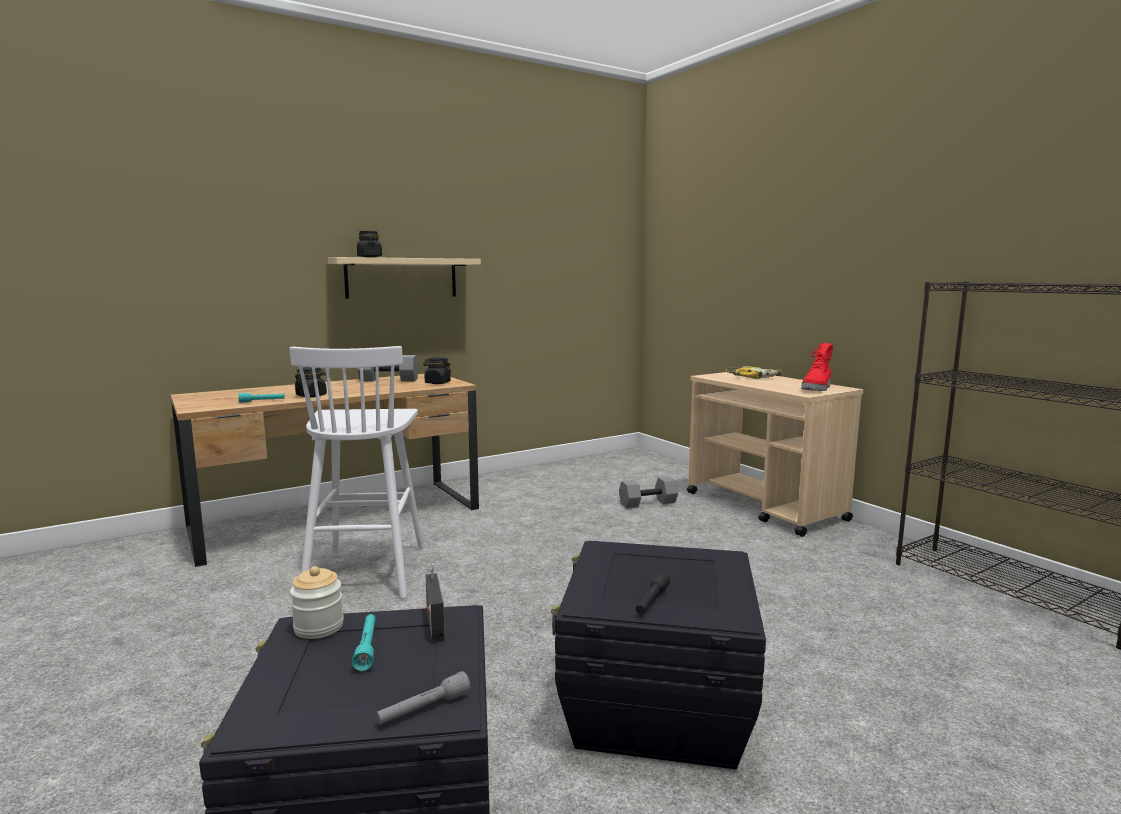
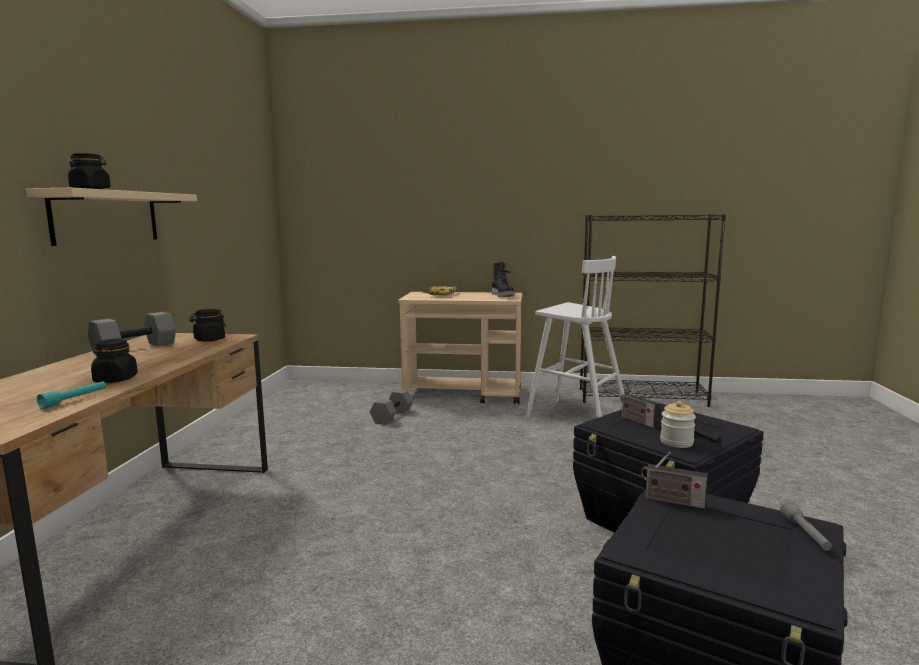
camera: 50 degrees left, 0 degrees up
(319, 627) = (639, 544): jar -> jar (676, 442)
(367, 570) = (292, 561): white stool -> white stool (575, 416)
(367, 647) = (695, 533): turquoise flashlight -> none
(650, 561) = (637, 421): none -> radio
(817, 389) = (503, 296): red boot -> black boot

